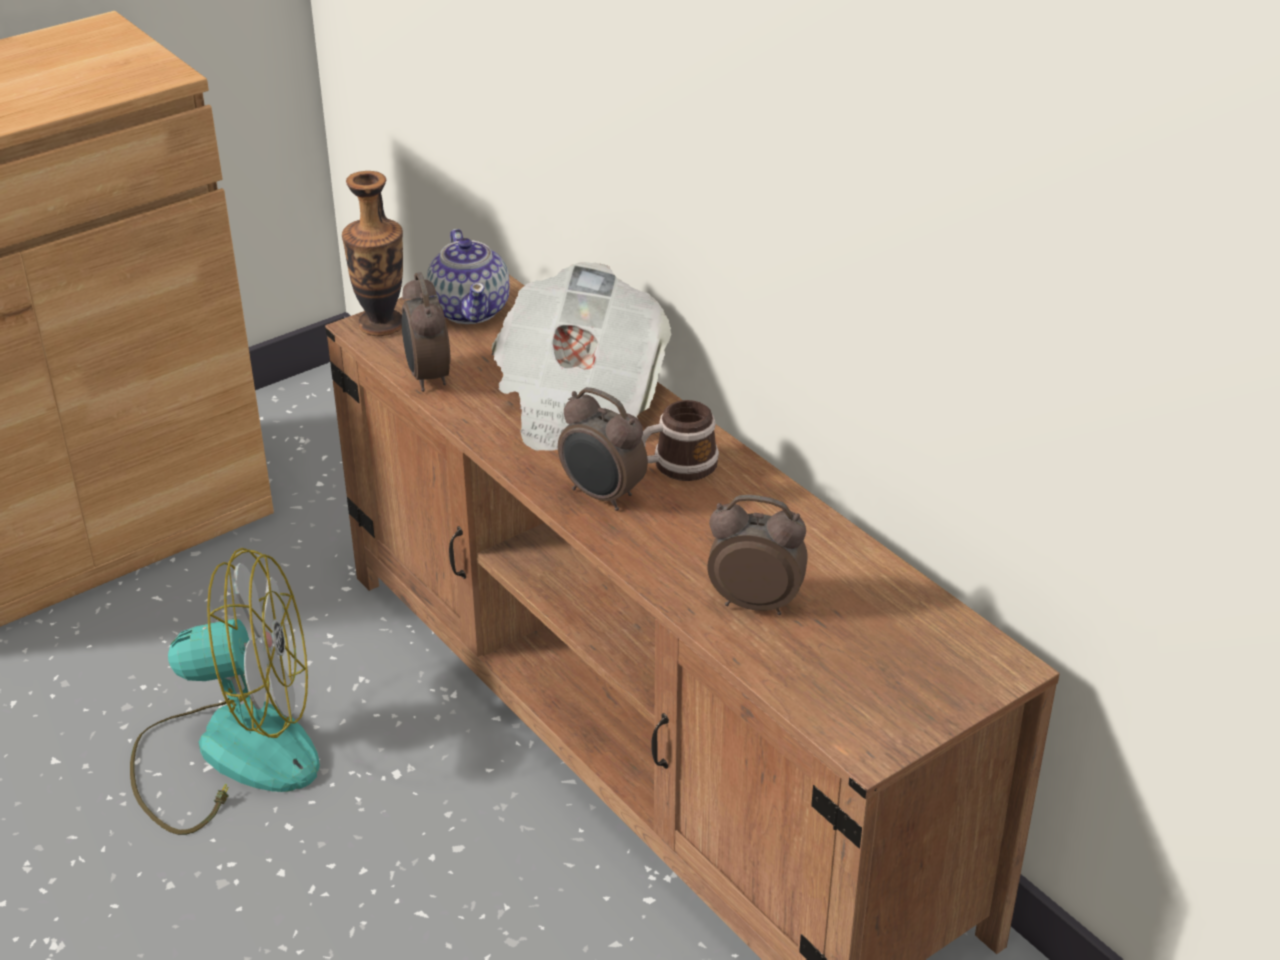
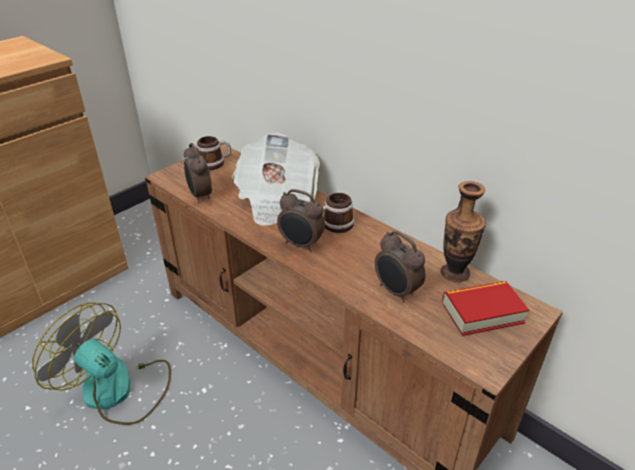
camera: 10 degrees left, 0 degrees up
(228, 752) = (118, 390): fan -> fan turned 135 degrees counterclockwise
(381, 325) = (172, 174): vase -> vase (455, 273)
(470, 309) = (215, 163): teapot -> mug
(755, 602) = (396, 292): alarm clock -> alarm clock turned 135 degrees counterclockwise
(903, 657) = (482, 312): none -> book

